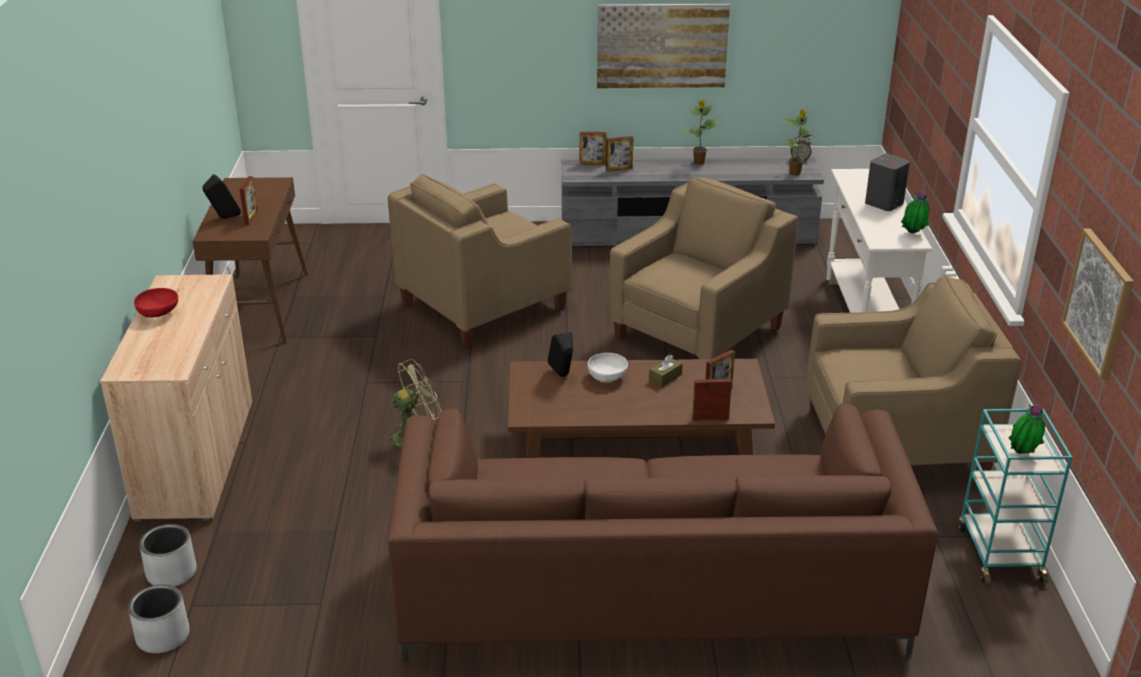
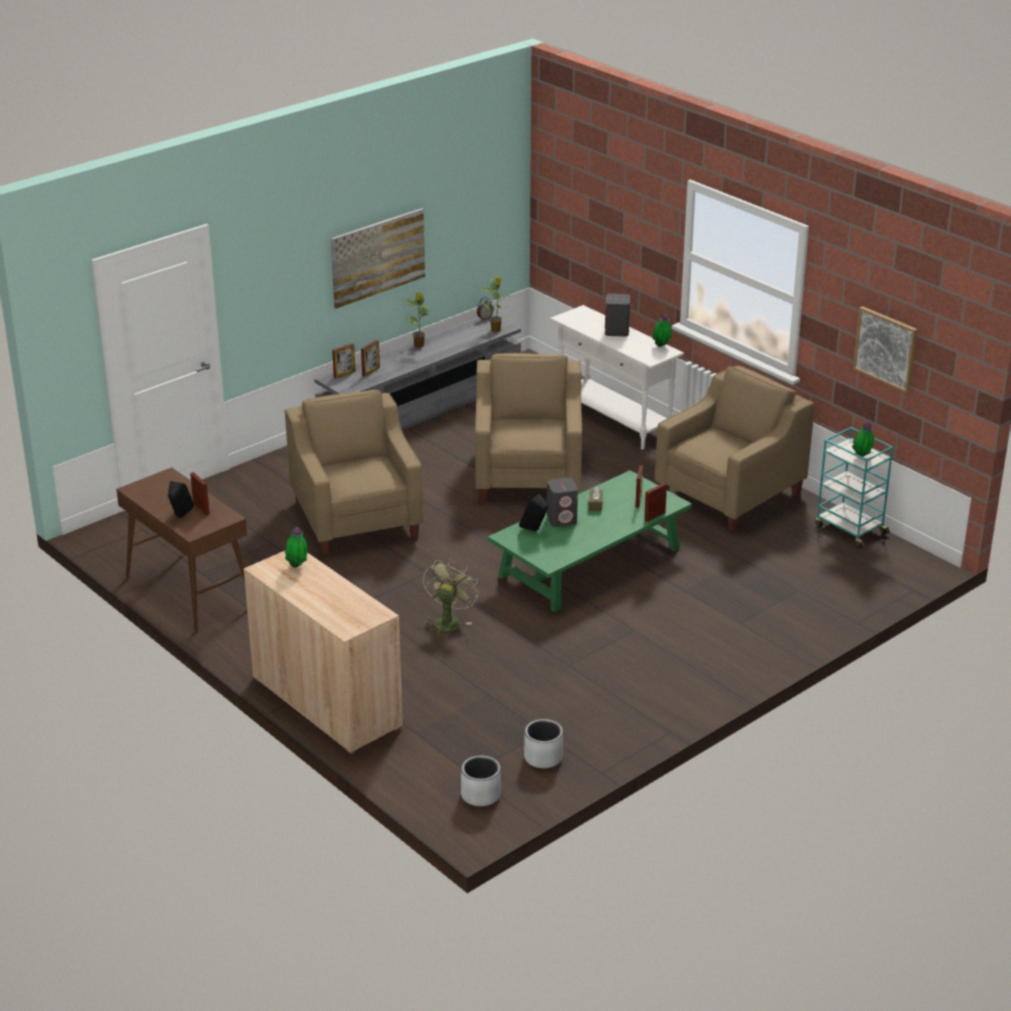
camera: 40 degrees left, 0 degrees up
(159, 313) = (298, 589): red bowl -> none
(171, 573) = (427, 765): grey planter -> grey planter (542, 757)
(197, 293) = (298, 566): none -> potted plant
(483, 305) = (356, 519): beige armchair -> beige armchair turned 150 degrees clockwise
(607, 377) = (562, 519): white bowl -> grey speaker
(635, 446) = (590, 563): brown coffee table -> green coffee table
(650, 589) = (707, 633): brown sofa -> none

